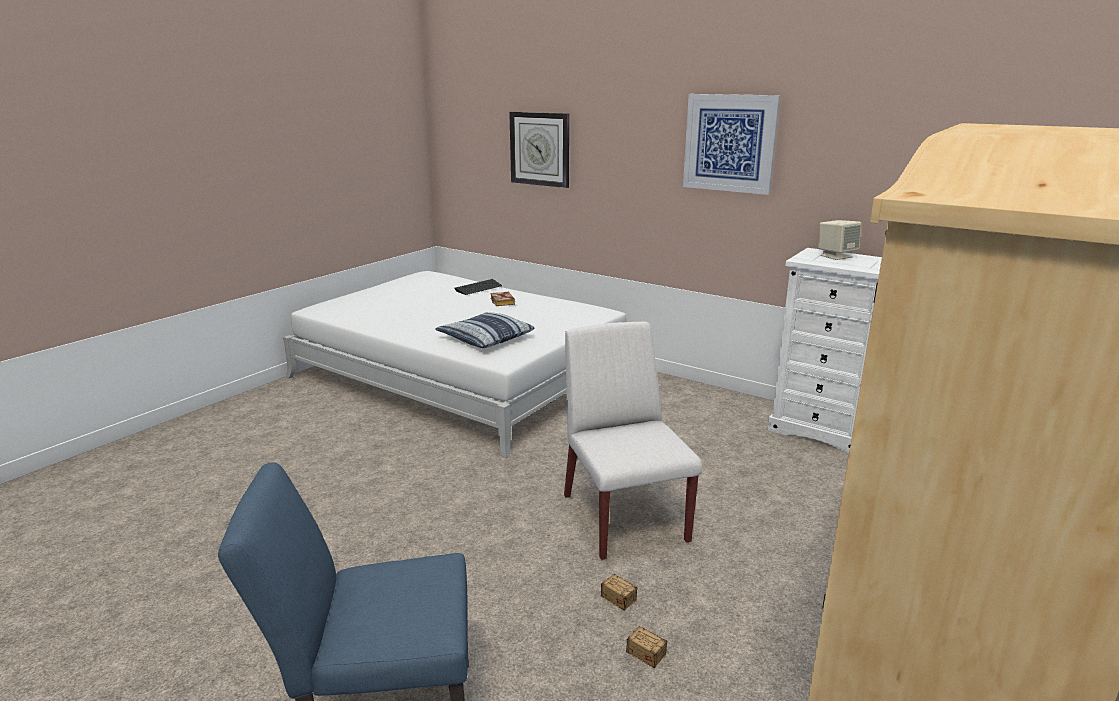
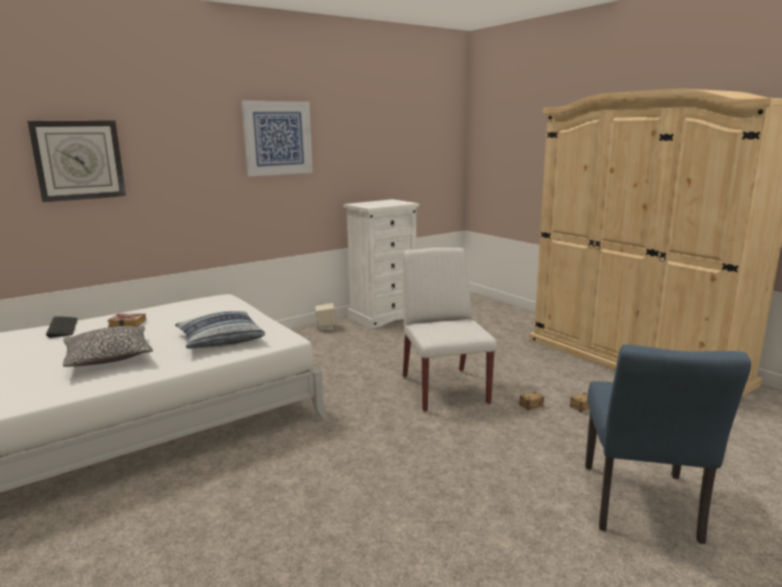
camera: 70 degrees left, 5 degrees down
(425, 316) = (109, 357): none -> pillow
(623, 517) = (444, 388): white chair -> white chair turned 75 degrees clockwise
(836, 256) = (371, 203): beige speaker -> beige speaker (326, 327)

